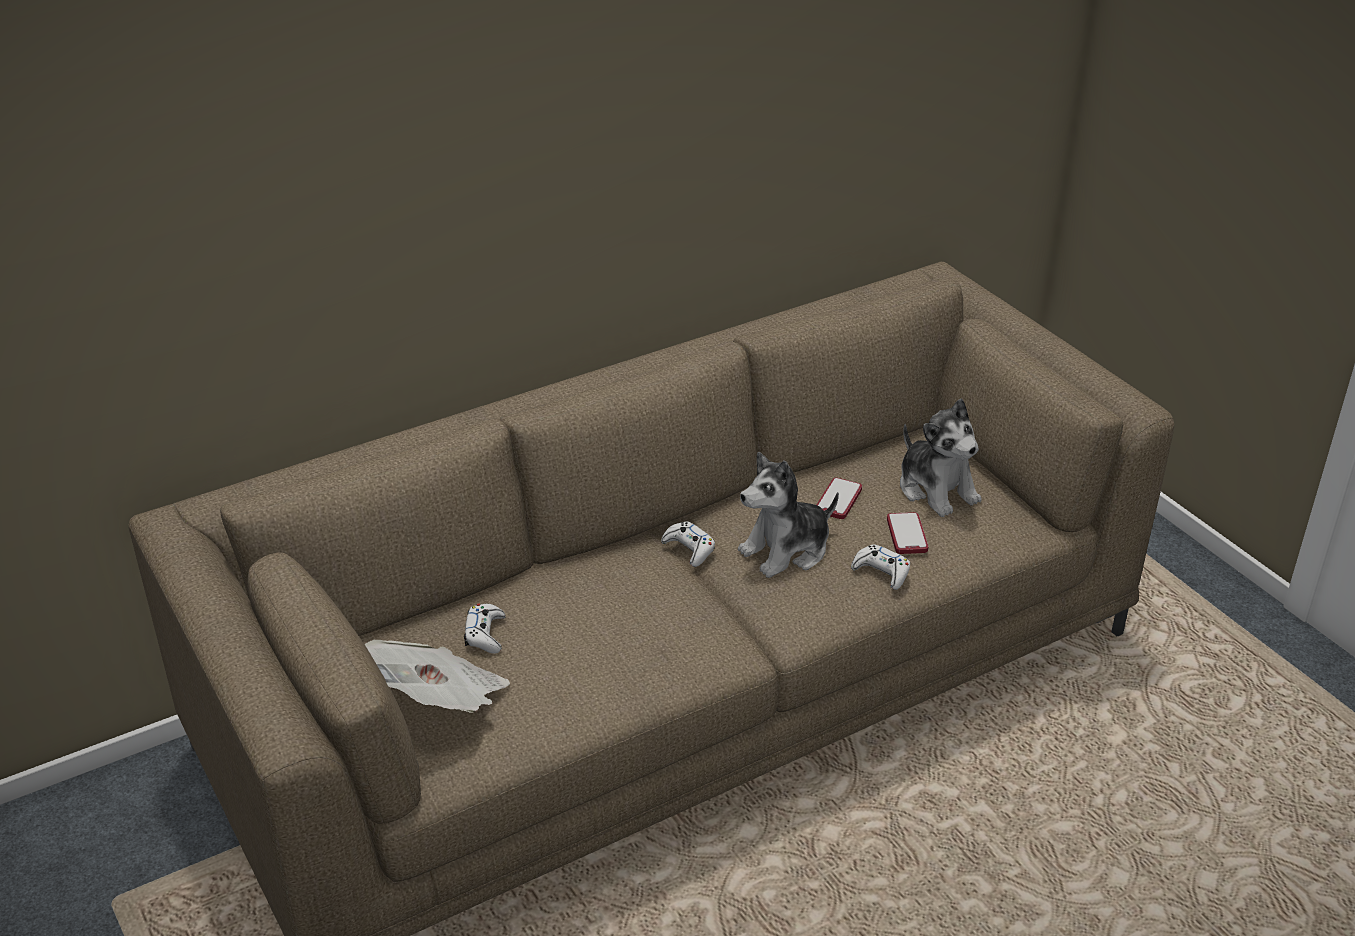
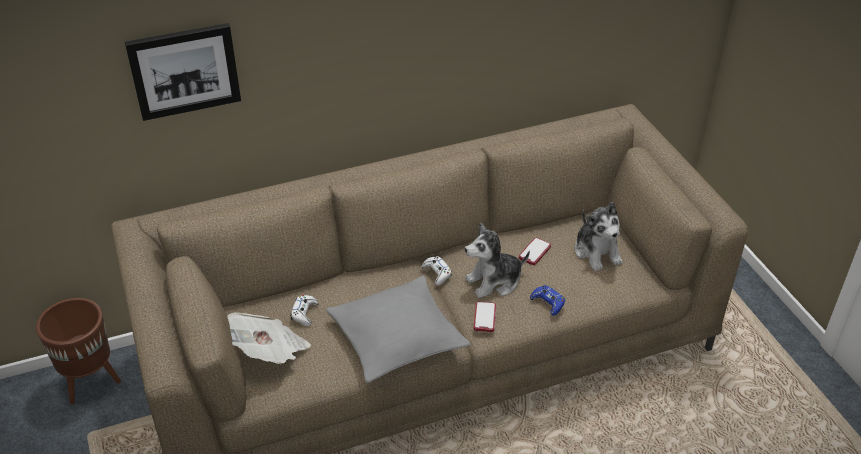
camera: 10 degrees right, 5 degrees up
(100, 815) = (91, 382): none -> brown planter
(250, 237) = (184, 70): none -> picture
(651, 654) = (397, 338): none -> grey pillow
(881, 572) = (548, 303): white game controller -> blue game controller
(907, 535) = (570, 280): phone -> phone (484, 317)

